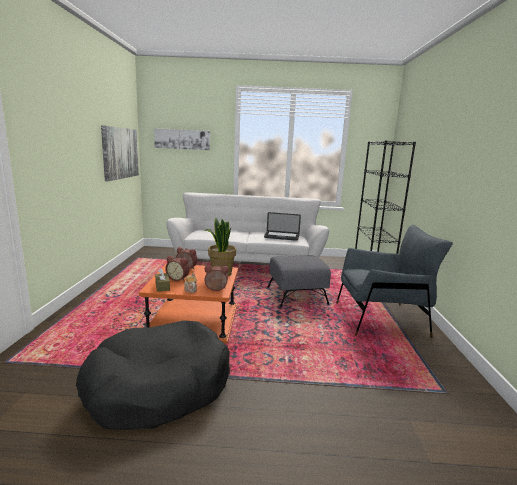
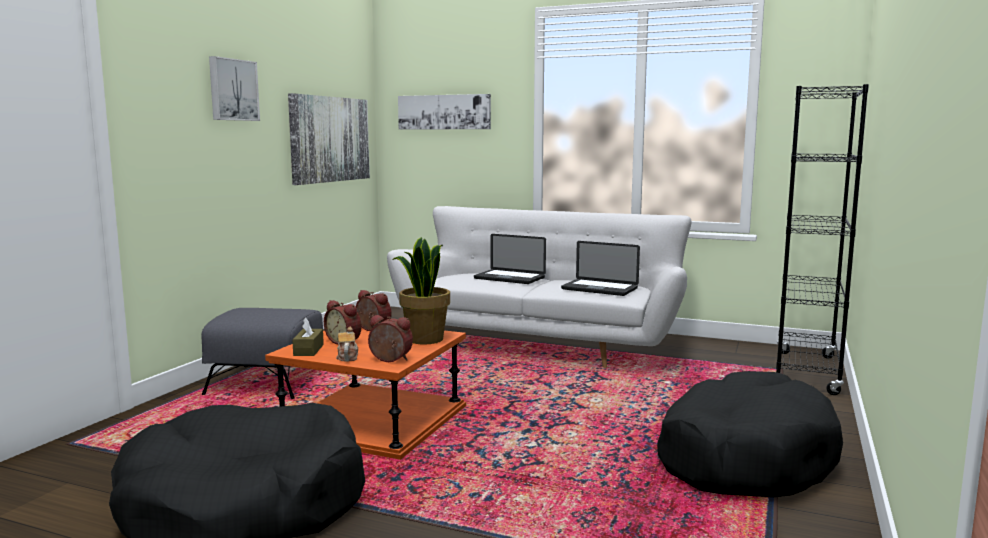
camera: 20 degrees right, 5 degrees down
(74, 122) = (232, 90): none -> picture
(231, 231) = (509, 278): none -> laptop
(297, 296) = (596, 401): grey ottoman -> grey ottoman (268, 382)
(381, 319) = (743, 457): grey armchair -> black dog bed

